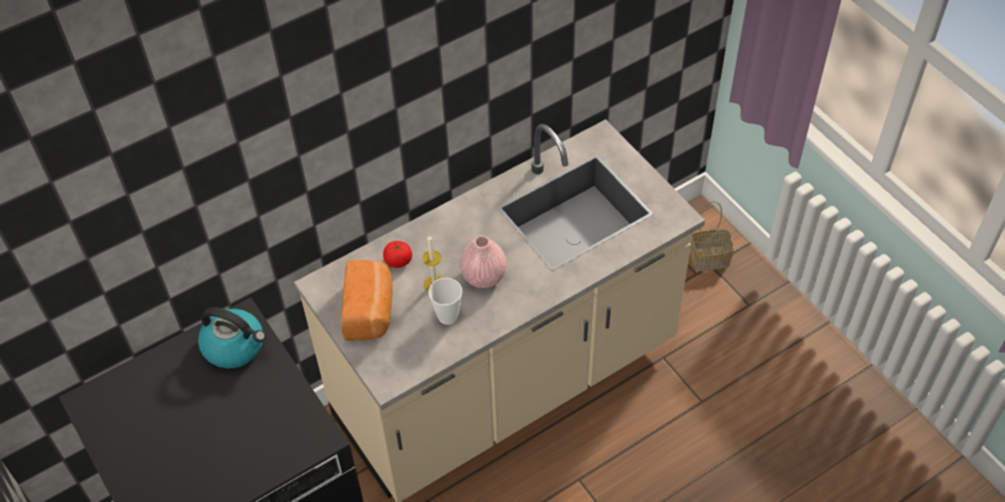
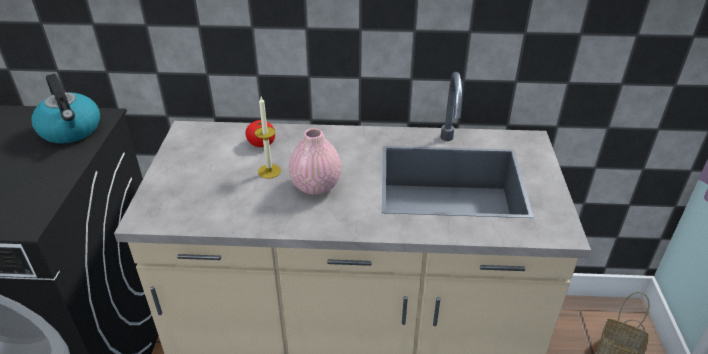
camera: 35 degrees right, 15 degrees down
(370, 311) = (198, 164): bread -> none
(447, 316) = (250, 199): cup -> none

